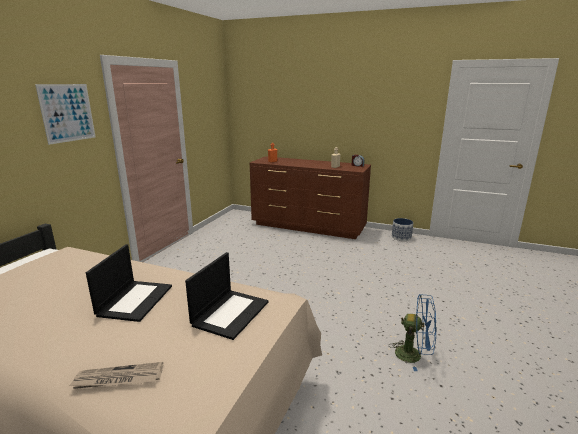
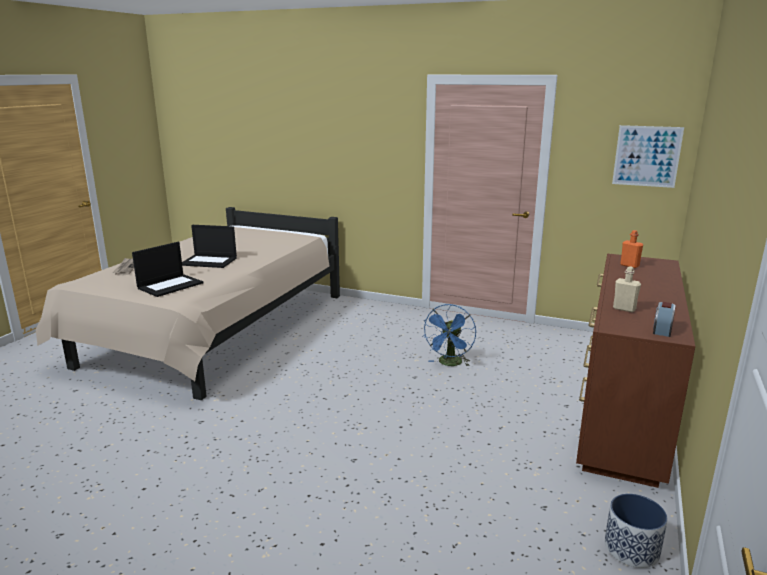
camera: 90 degrees right, 0 degrees up
(67, 113) = (379, 130): picture -> picture (647, 156)
(230, 313) = (170, 285): laptop -> laptop turned 75 degrees counterclockwise
(414, 355) = (201, 478): blue fan -> blue fan (449, 364)

